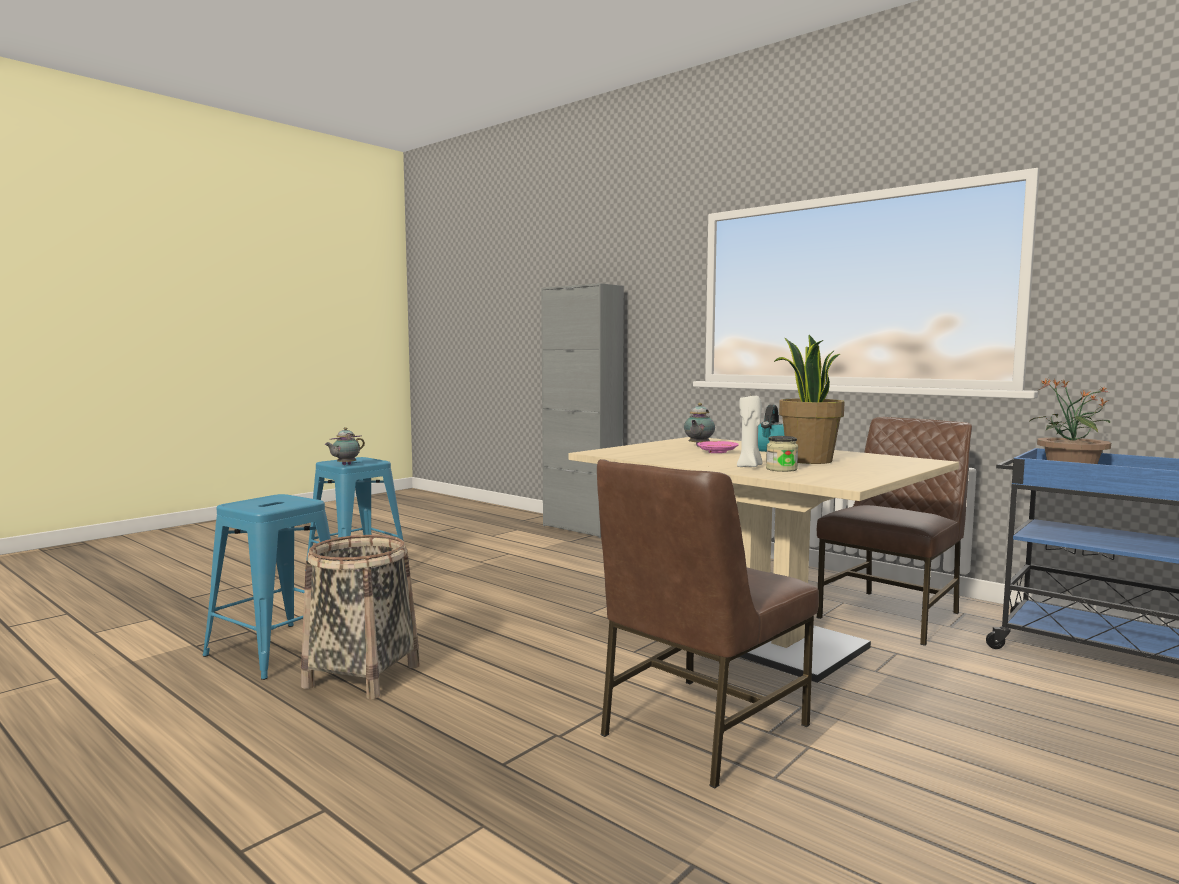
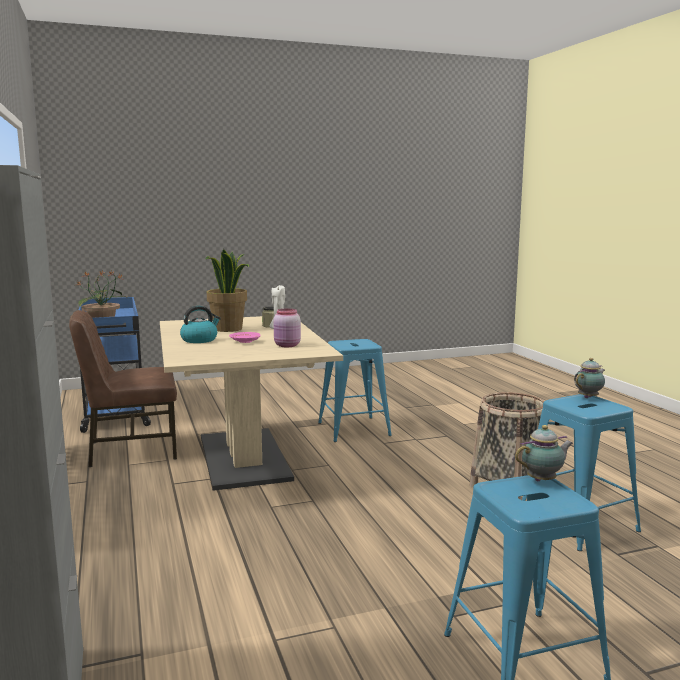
camera: 150 degrees left, 5 degrees up
(655, 453) = (287, 345): none -> pink jar
(698, 446) = (227, 350): teapot -> teapot (589, 397)
(700, 729) = (353, 429): brown chair -> blue stool

